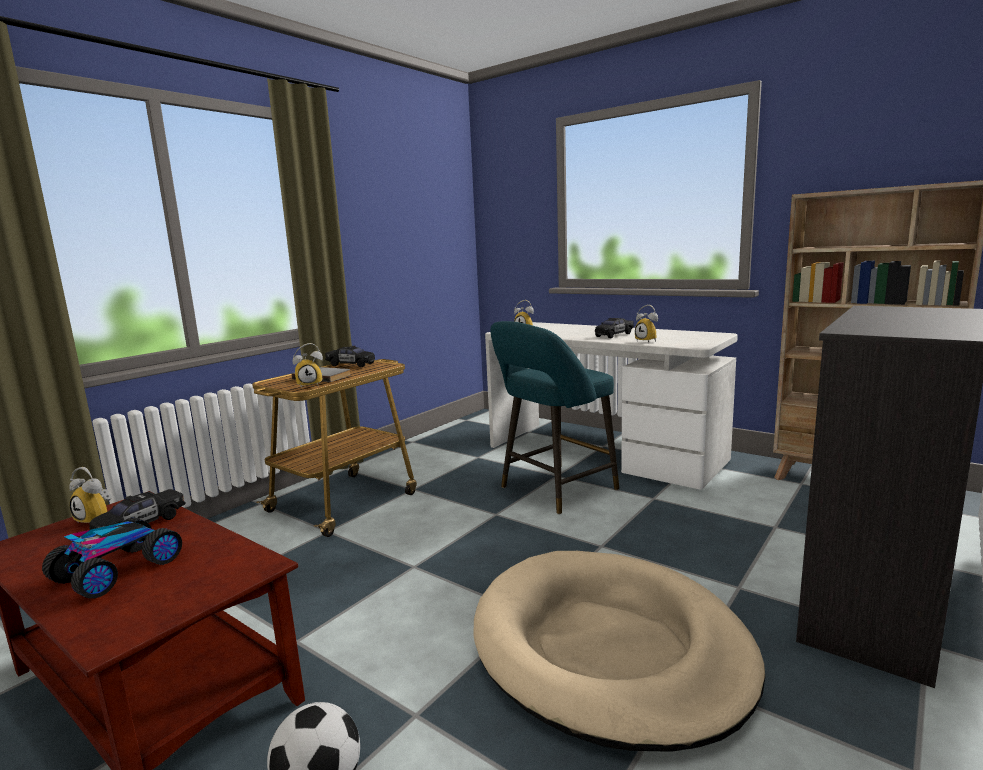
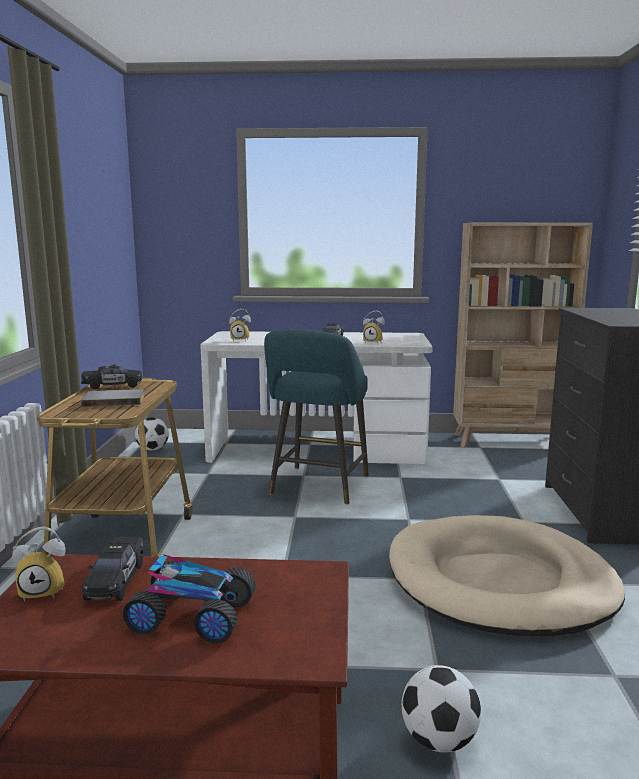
camera: 35 degrees left, 0 degrees up
(119, 570) = (192, 617): toy car -> toy car turned 105 degrees clockwise
(310, 385) = (124, 409): alarm clock -> none
(463, 427) = (152, 449): none -> football

